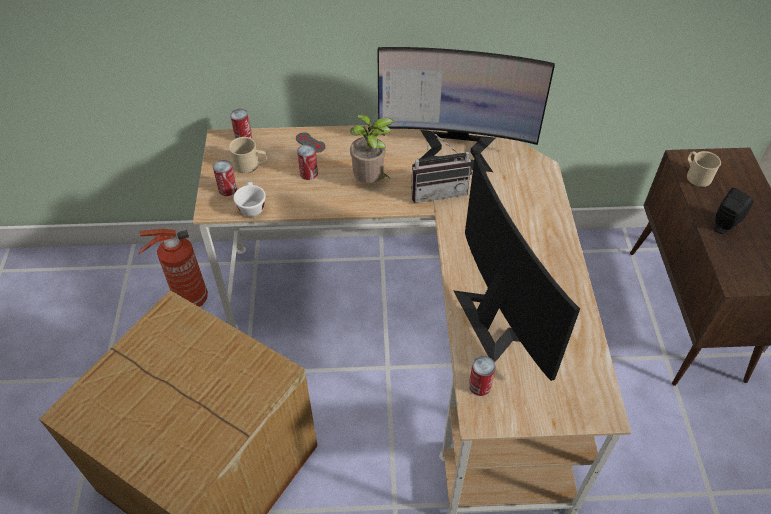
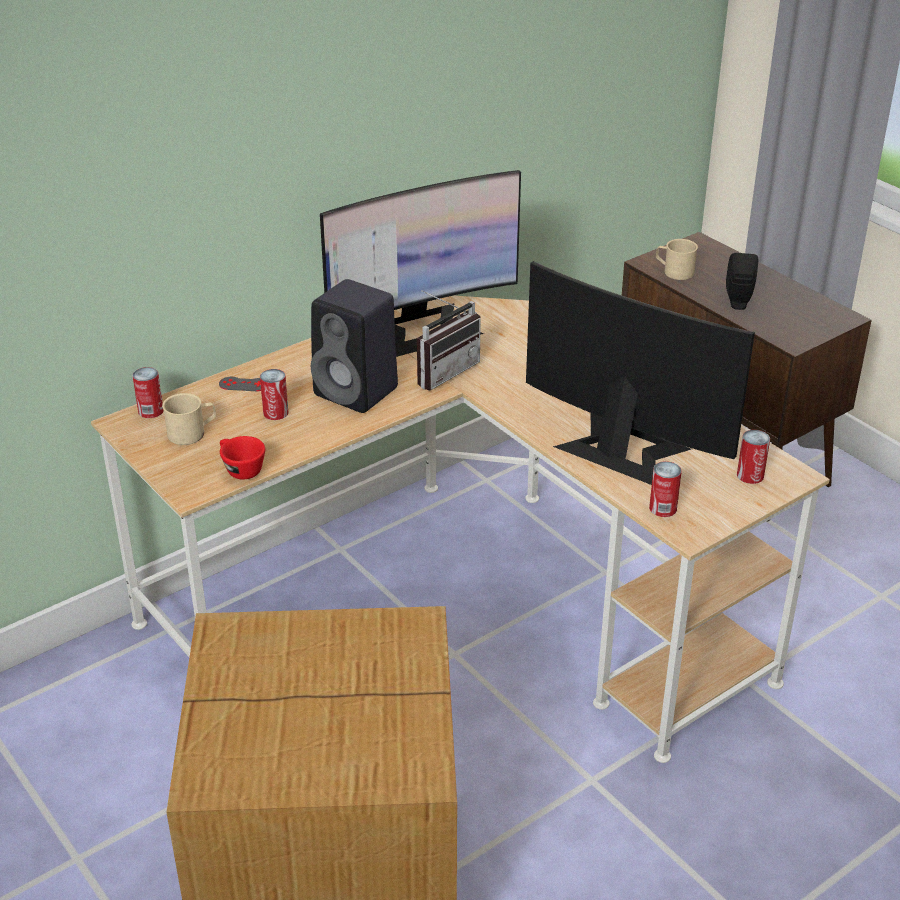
camera: 35 degrees left, 15 degrees down
(189, 299) = (117, 711): fire extinguisher -> none
(227, 189) = (190, 466): can -> can (750, 475)
(251, 206) = (240, 469): white cup -> red cup
(371, 181) = (358, 392): potted plant -> black speaker

